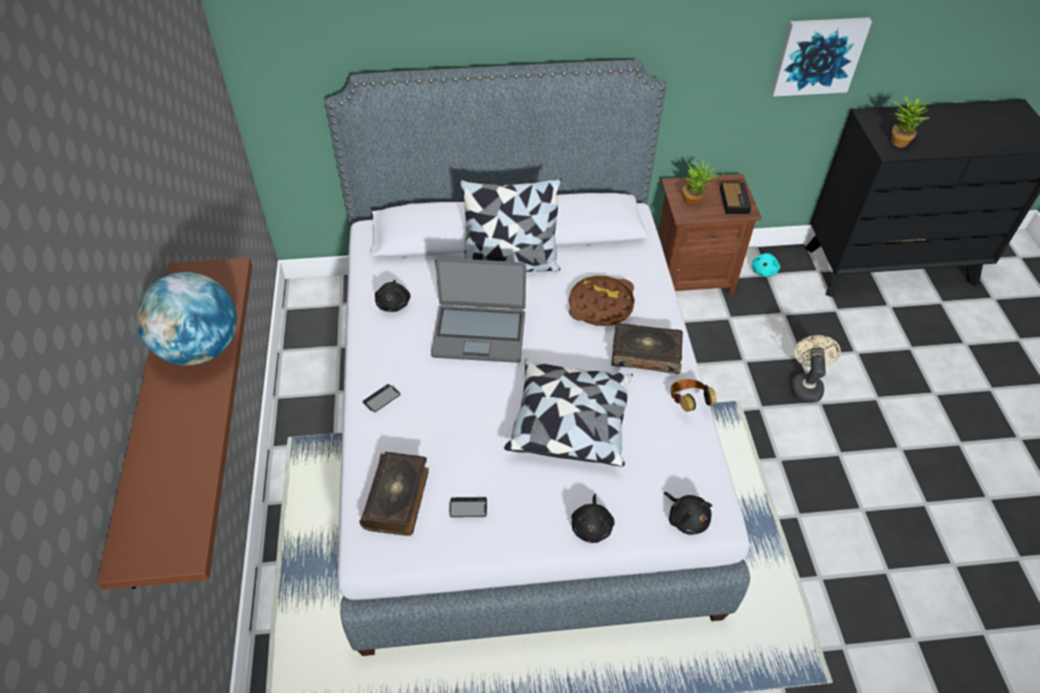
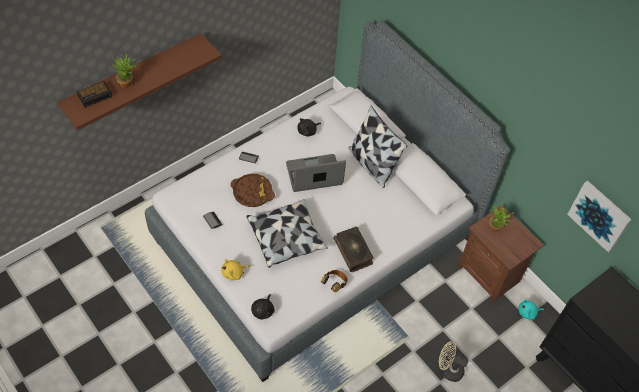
camera: 55 degrees right, 5 degrees up
(200, 348) = (165, 68): globe -> none
(397, 498) = (200, 192): book -> none
(479, 333) = (314, 175): laptop -> laptop turned 105 degrees clockwise
(592, 526) = (234, 273): black plush toy -> yellow plush toy
(600, 305) = (373, 217): brown tray -> brown tray (252, 192)
(734, 200) = (514, 249): alarm clock -> alarm clock (95, 96)
(805, 385) = (448, 370): beige fan -> beige fan turned 135 degrees counterclockwise
(898, 140) = (600, 301): potted plant -> potted plant (128, 83)

